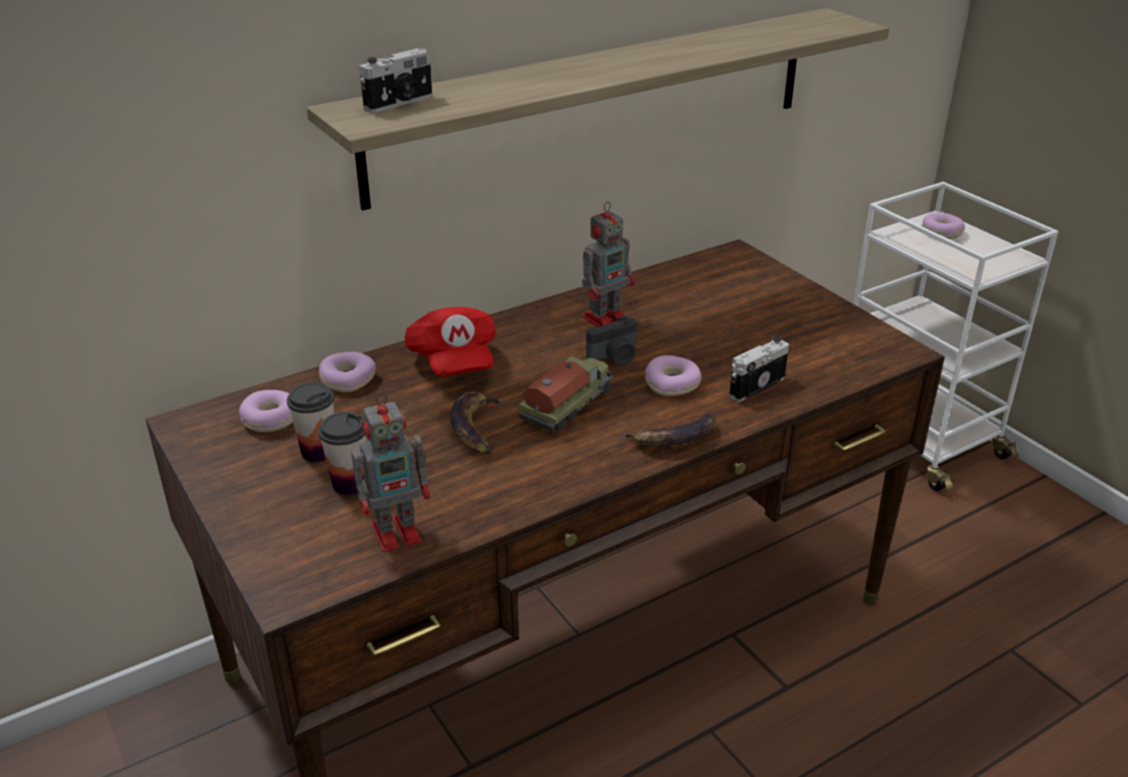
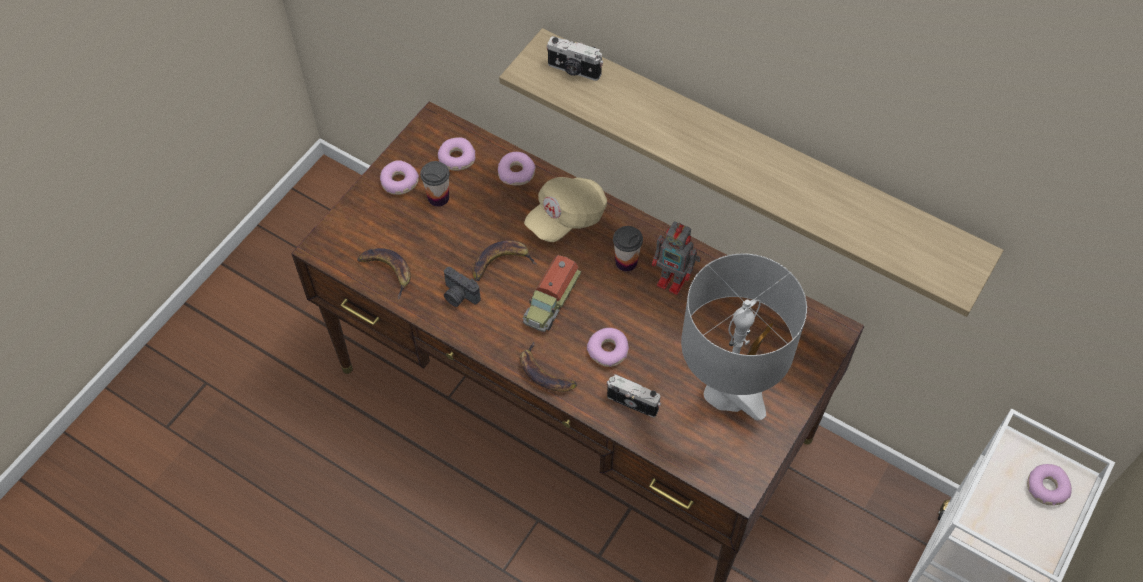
camera: 65 degrees right, 25 degrees up
(253, 480) = (399, 182): none -> donut
(350, 484) = (417, 228): cup -> cup (626, 262)
(399, 532) = (388, 271): toy robot -> banana
(453, 362) = (566, 218): red cap -> beige cap
(568, 405) = (551, 301): toy truck -> toy truck turned 105 degrees clockwise
(615, 358) = (623, 305): camera -> camera (459, 296)
(777, 327) = (726, 393): none -> grey table lamp

